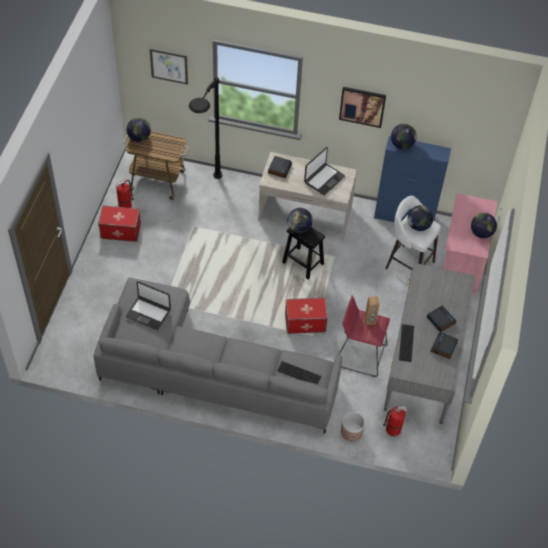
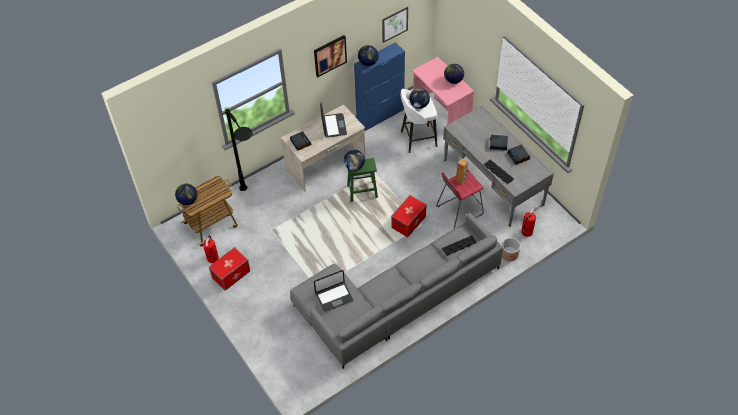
camera: 45 degrees left, 0 degrees up
(169, 66) = (182, 129): picture -> picture (395, 24)
(302, 263) = (361, 191): black stool -> green stool

